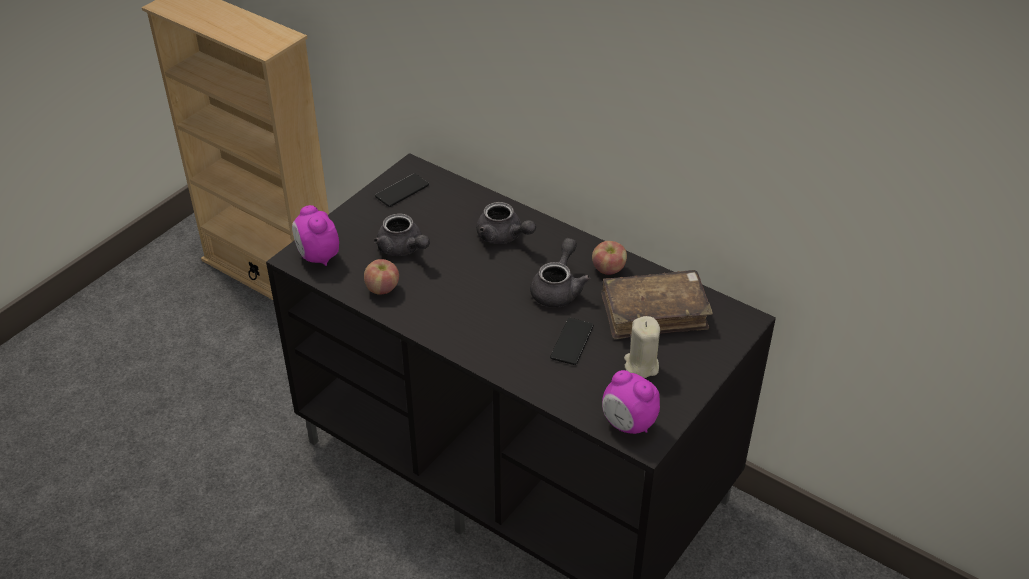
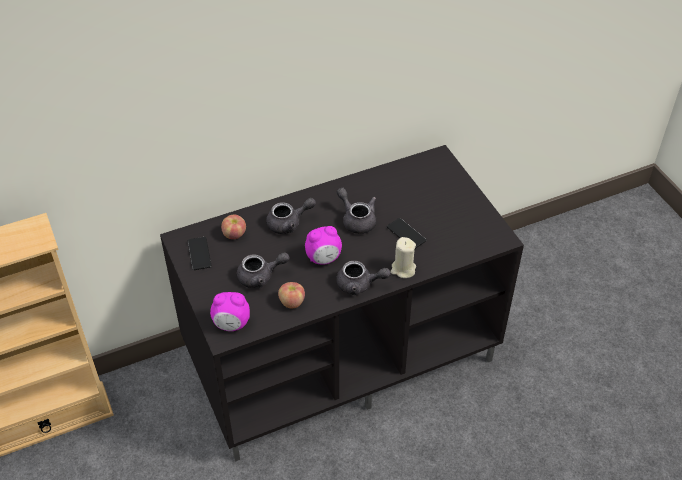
camera: 60 degrees left, 5 degrees up
(451, 333) = (359, 285): none -> grey teapot
(608, 269) = (357, 191): apple -> apple (234, 234)
(628, 424) = (485, 240): alarm clock -> alarm clock (323, 259)
(641, 365) = (445, 214): beige candle -> beige candle (403, 269)
(654, 313) = (407, 189): brown book -> none

